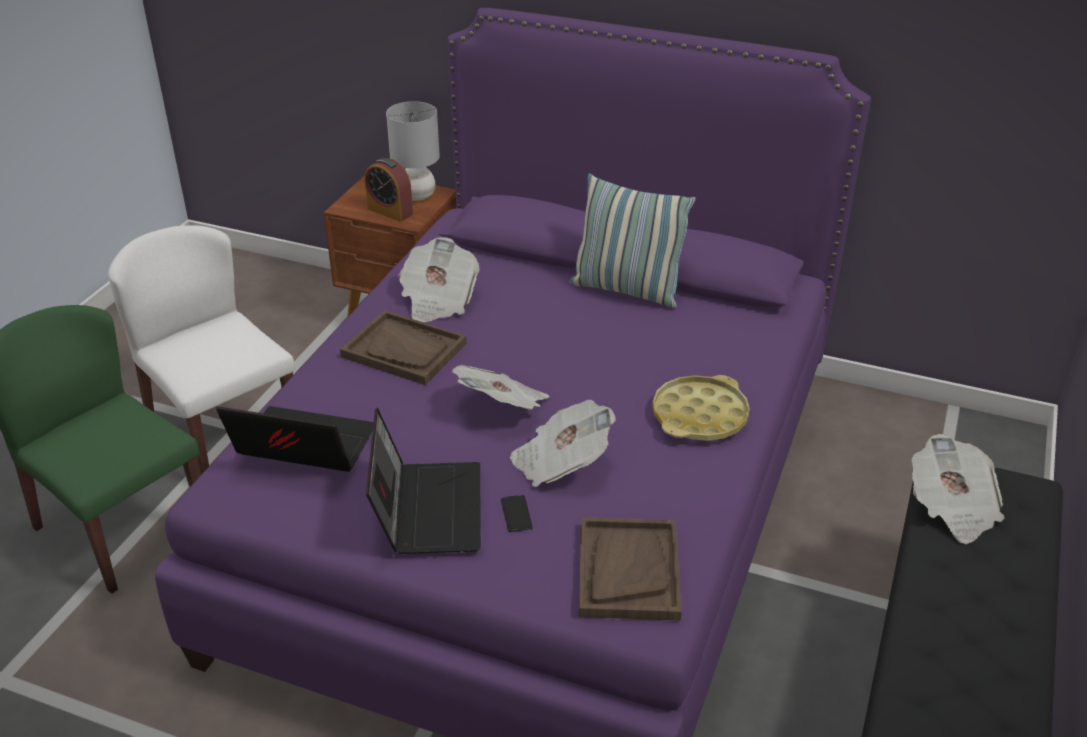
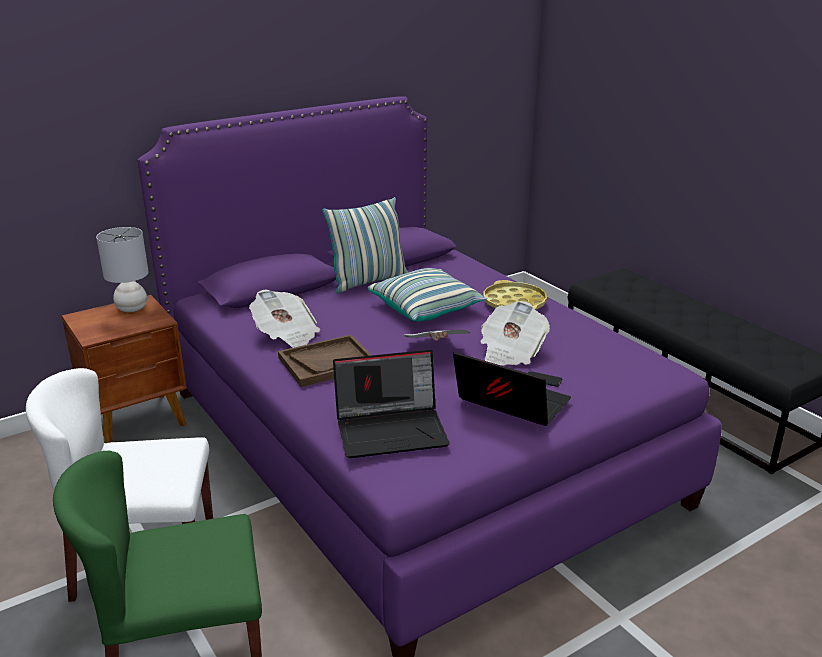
camera: 55 degrees left, 10 degrees down
(302, 448) = (392, 429): laptop -> laptop turned 150 degrees counterclockwise
(390, 211) = (132, 323): alarm clock -> none
(605, 358) = (426, 308): none -> pillow
(628, 570) = (624, 364): brown tray -> none
(952, 508) = (620, 293): newspaper -> none

